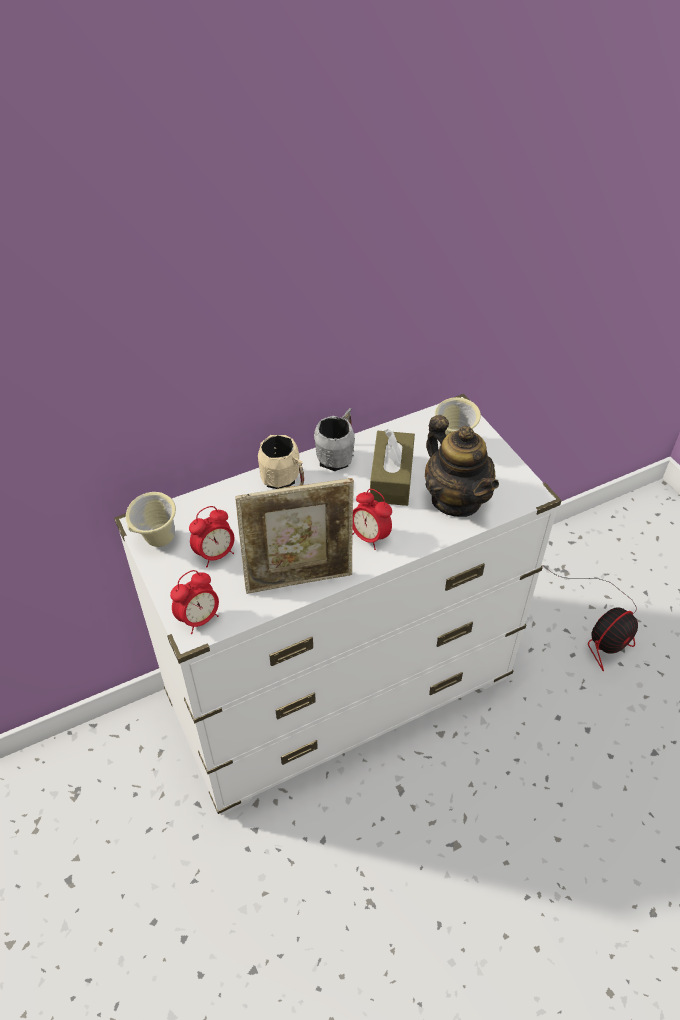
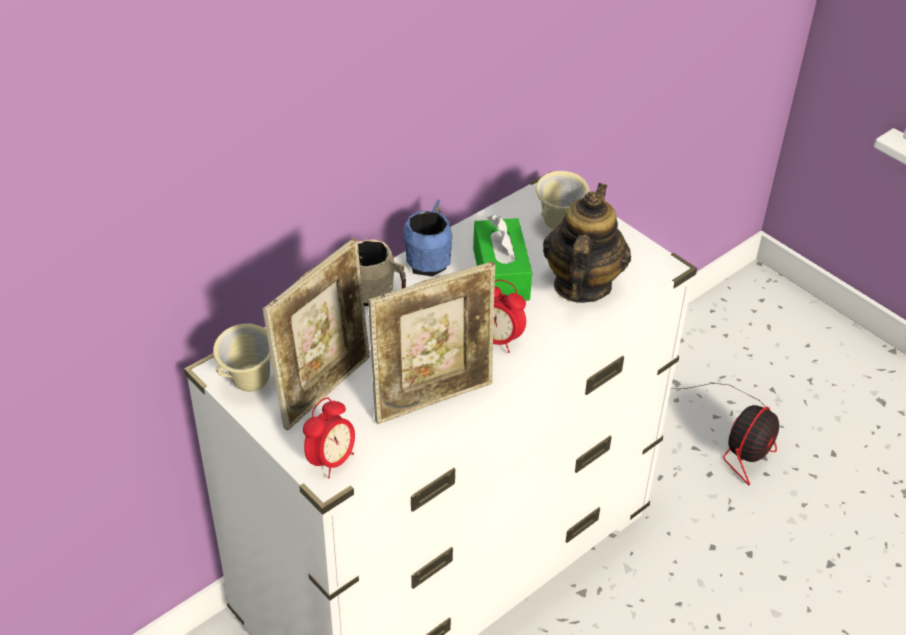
camera: 15 degrees left, 5 degrees down
(215, 554) = (324, 389): alarm clock -> picture frame
(337, 456) = (429, 259): grey mug -> blue mug
(391, 478) = (501, 274): brown tissue box -> green tissue box
(456, 499) = (581, 285): teapot -> teapot turned 120 degrees counterclockwise

